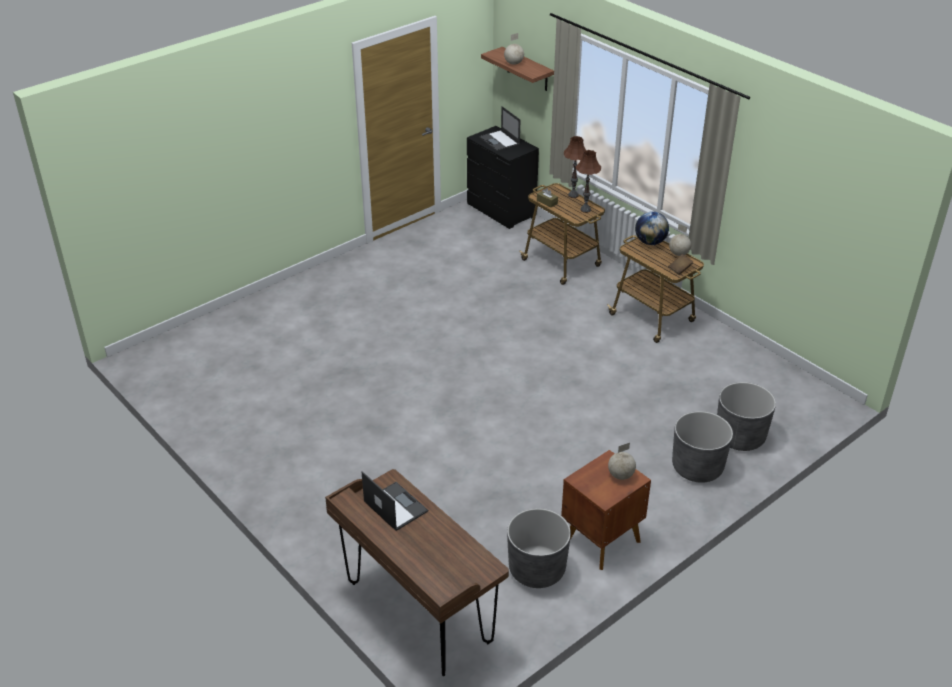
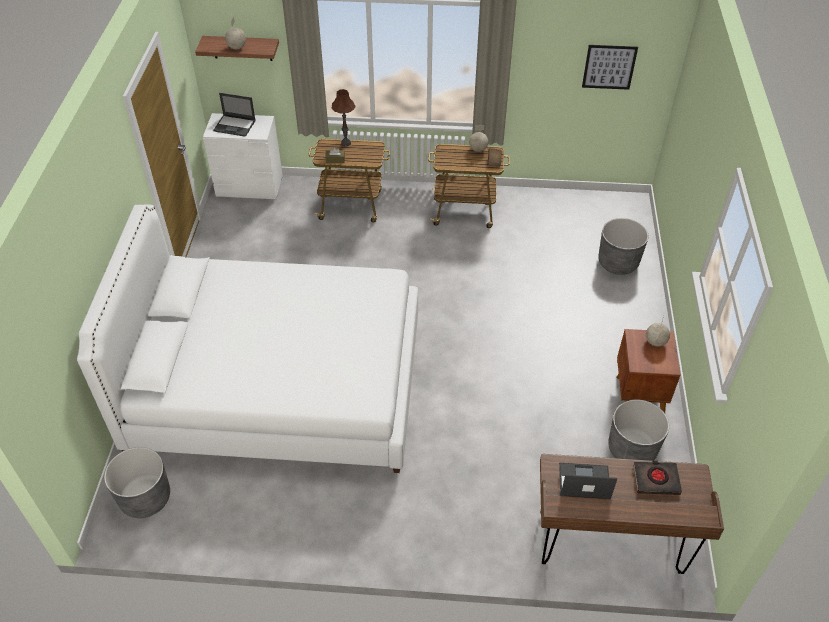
camera: 45 degrees left, 10 degrees up
(340, 345) = (278, 385): none -> white bed
(451, 547) = (656, 480): none -> black book
(501, 210) = (250, 187): black dresser -> white dresser
(585, 209) = (370, 150): brown table lamp -> none
(650, 242) = (448, 151): globe -> none
(697, 467) = (623, 302): grey planter -> grey planter (145, 498)
(830, 217) = (609, 67): none -> picture

